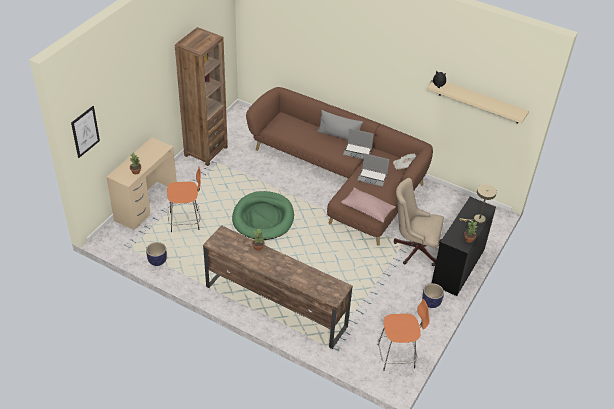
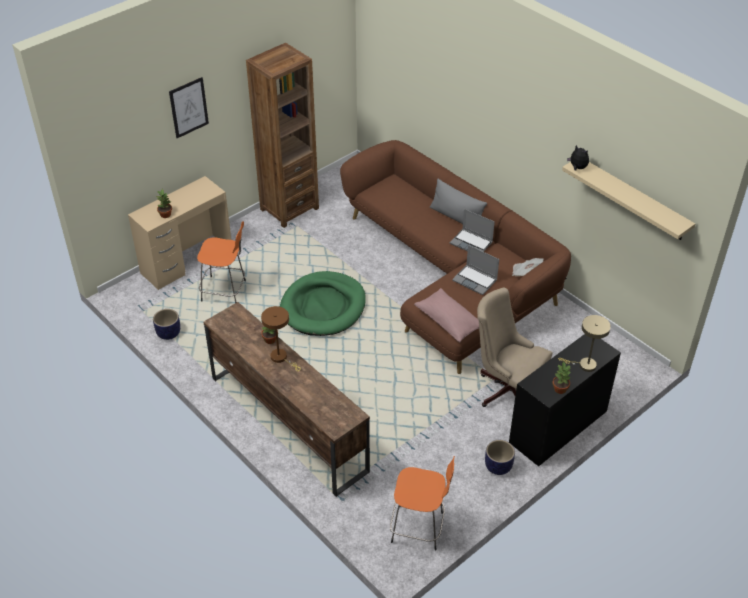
camera: 20 degrees right, 0 degrees up
(85, 131) = (95, 150): picture -> picture (189, 107)
(272, 258) = (281, 358): none -> brown table lamp

